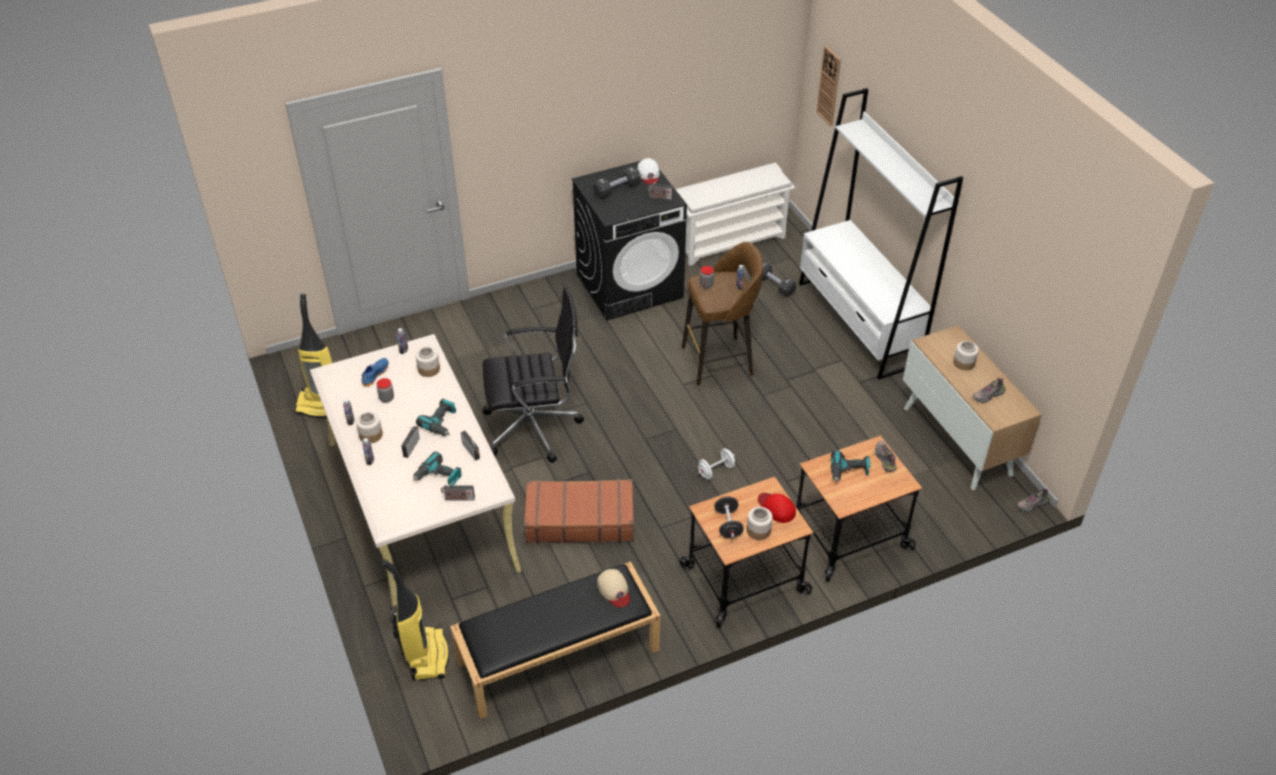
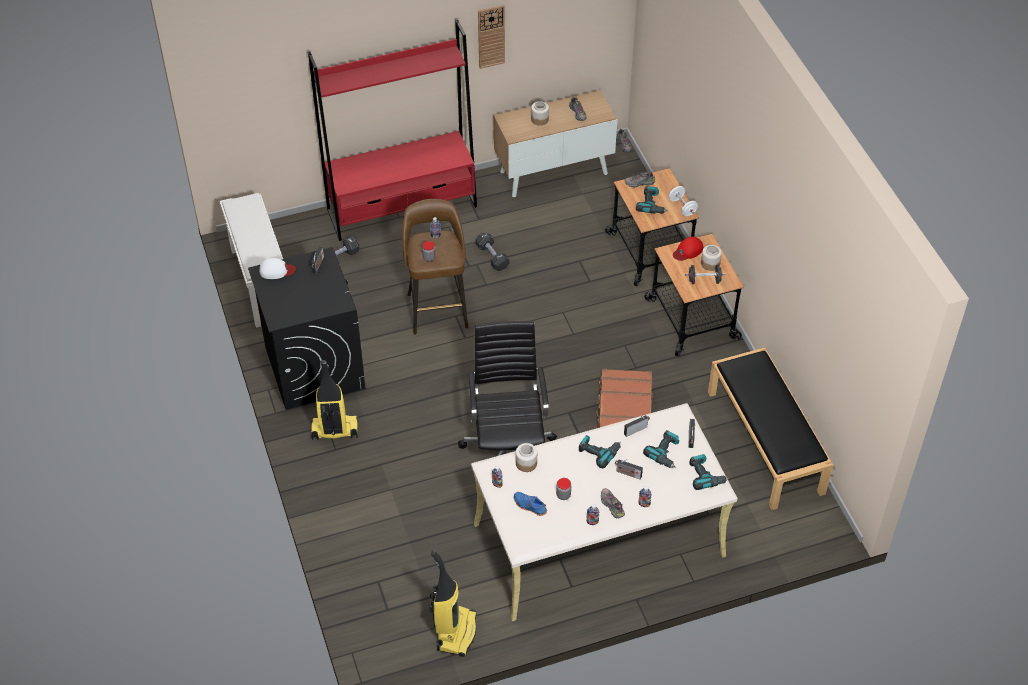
camera: 85 degrees left, 5 degrees up
(370, 435) = (611, 505): jar -> shoe
(405, 512) = (705, 475): none -> power drill
(426, 655) = (766, 531): vacuum cleaner -> vacuum cleaner (334, 430)
(614, 590) = (746, 369): beige cap -> none
(617, 190) = (298, 296): black dumbbell -> black dumbbell (492, 257)
(716, 470) = (574, 325): white dumbbell -> white dumbbell (682, 207)
(829, 86) = (242, 93): wall clock -> wall clock (491, 36)
(858, 323) = (402, 208): white bookcase -> red bookcase

